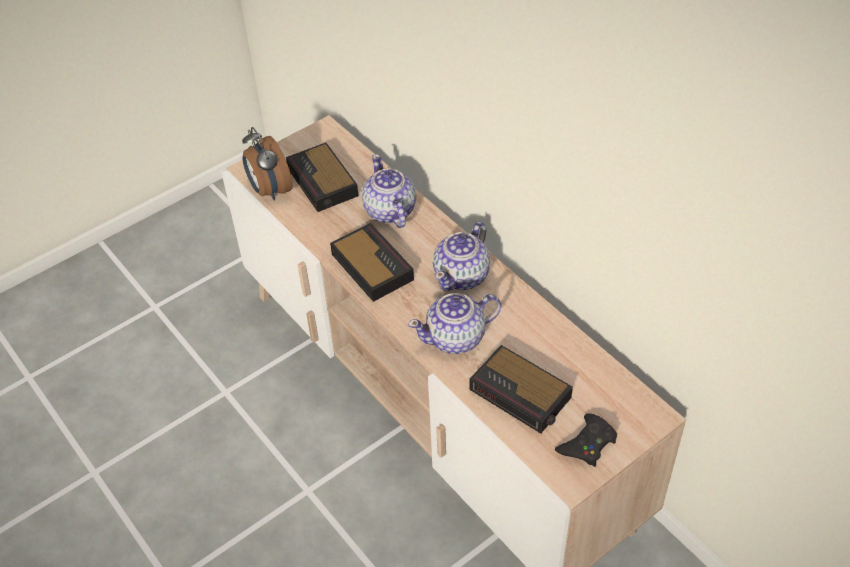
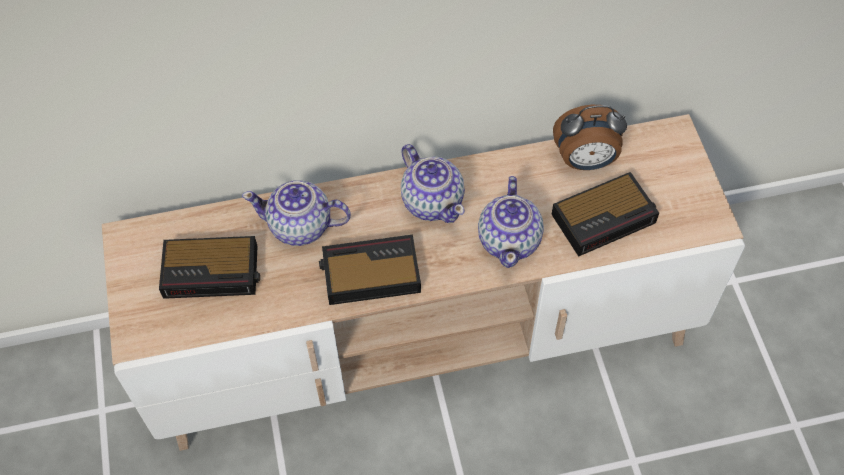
camera: 65 degrees left, 10 degrees up
(269, 190) = (186, 330): alarm clock -> alarm clock (585, 161)
(587, 444) = (683, 194): black game controller -> none

